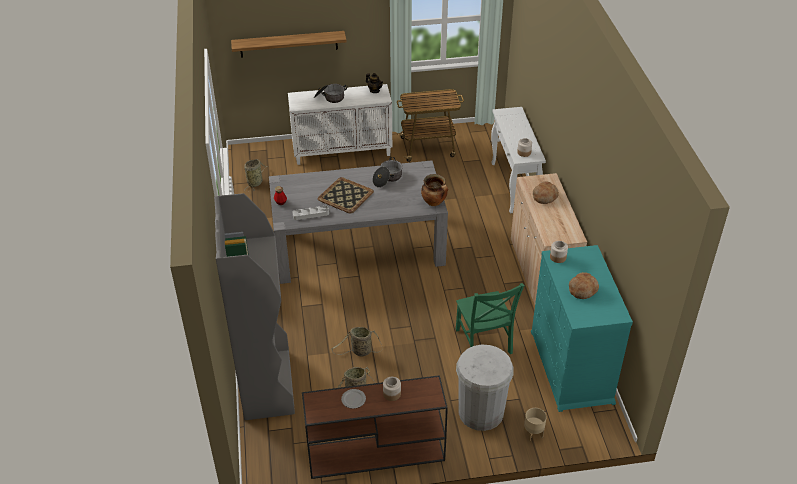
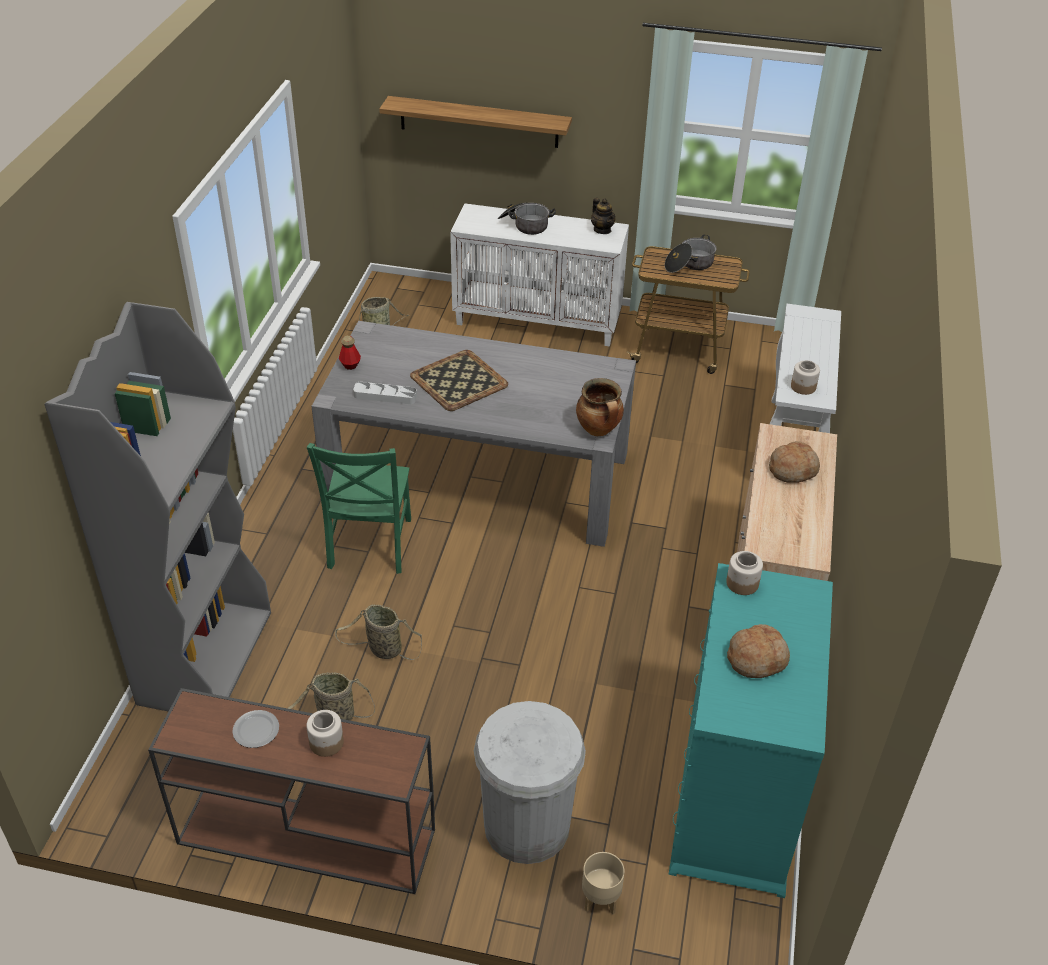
camera: 20 degrees right, 0 degrees up
(387, 178) = (543, 371): cooking pot -> cooking pot (689, 264)
(484, 343) = (598, 701): green chair -> green chair (369, 546)

